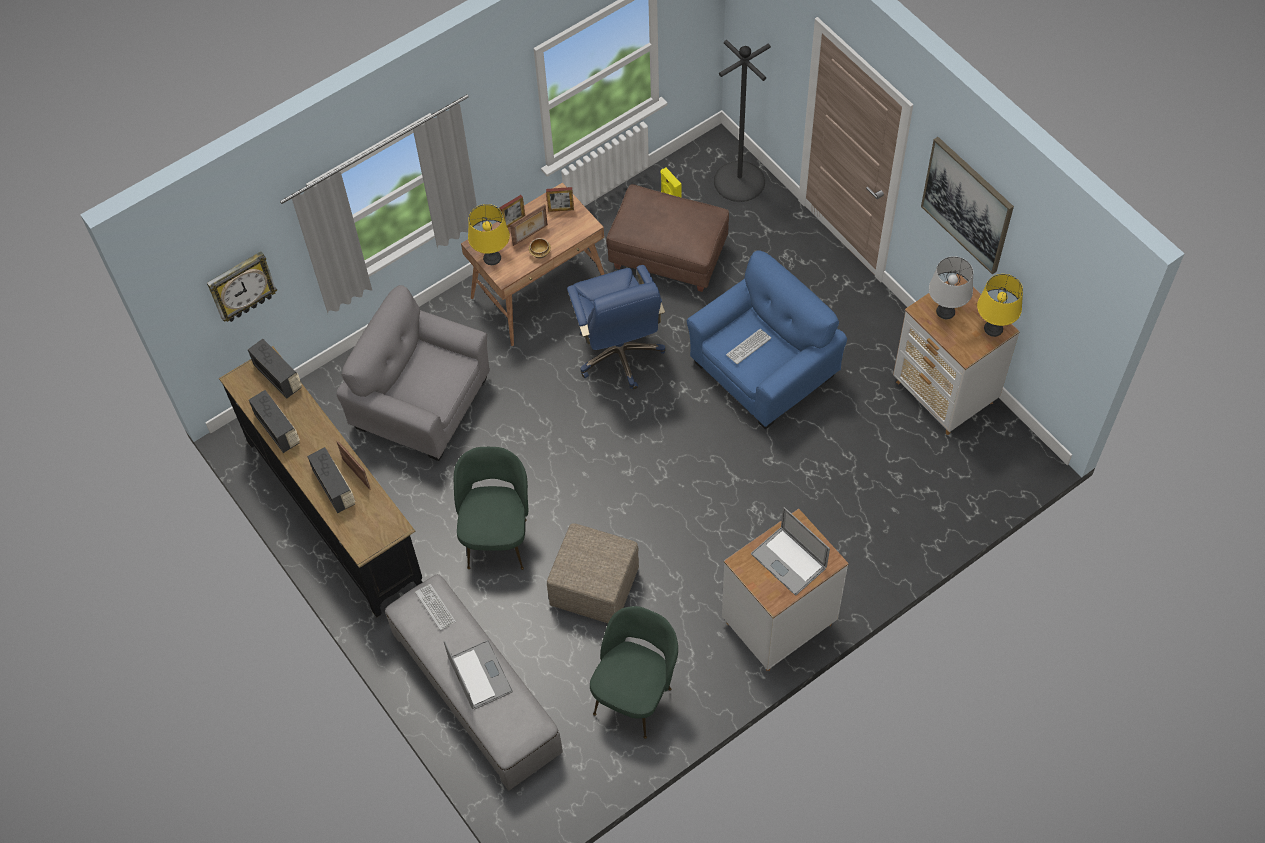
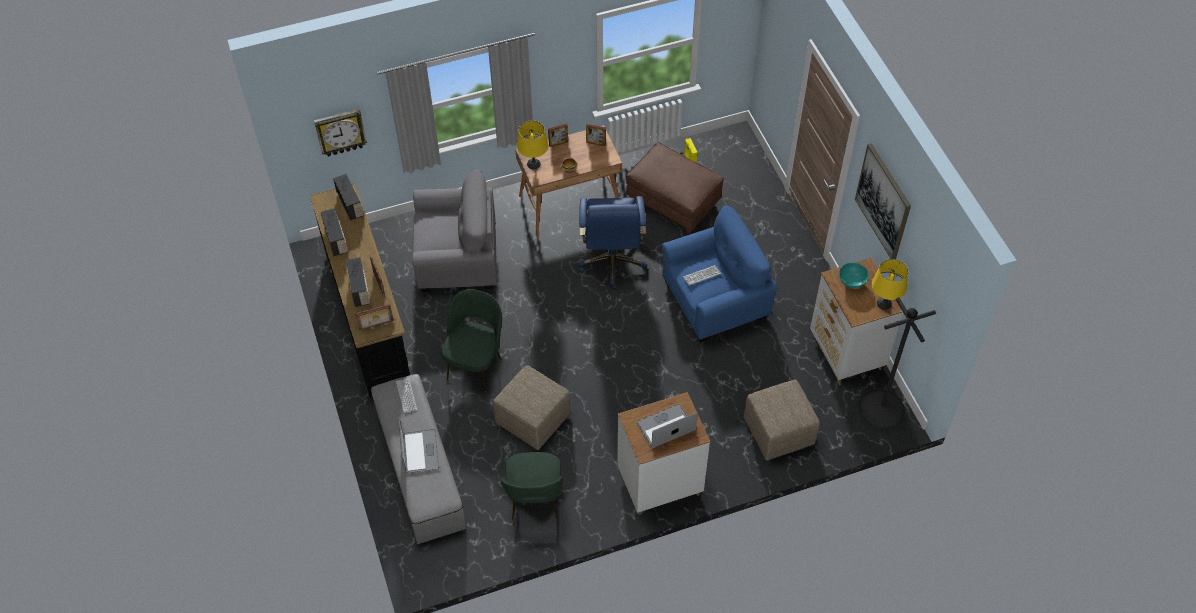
camera: 15 degrees right, 5 degrees down
(422, 403) = (457, 259): grey armchair -> grey armchair turned 135 degrees clockwise
(530, 235) = (567, 155): picture frame -> picture frame (376, 325)
(636, 695) = (534, 504): green chair -> green chair turned 135 degrees clockwise
(739, 181) = (745, 164): black clothes rack -> black clothes rack (881, 408)
(788, 561) = (666, 427): laptop -> laptop turned 90 degrees clockwise
(897, 516) = (778, 431): none -> beige ottoman
(946, 311) = (852, 282): grey table lamp -> turquoise bowl

